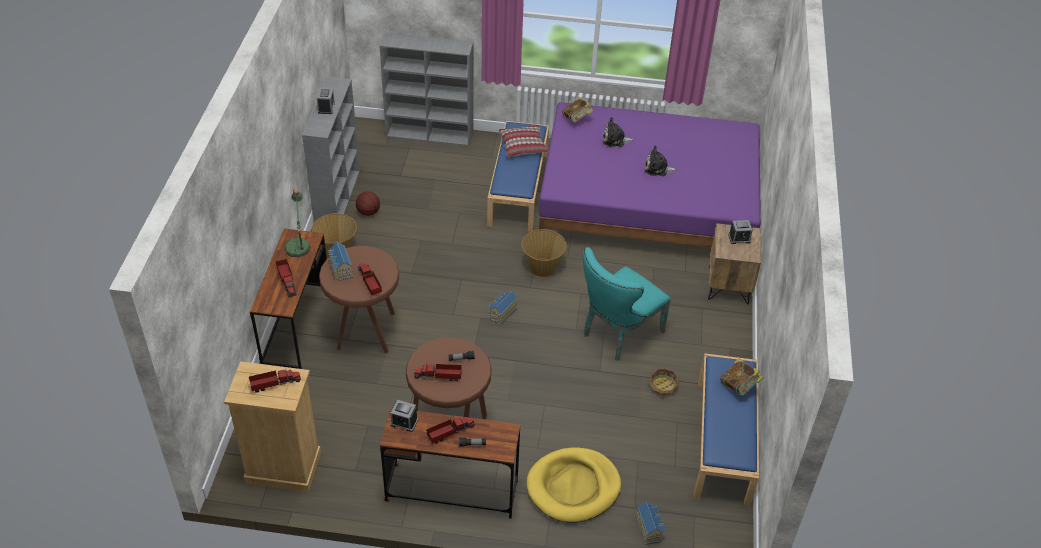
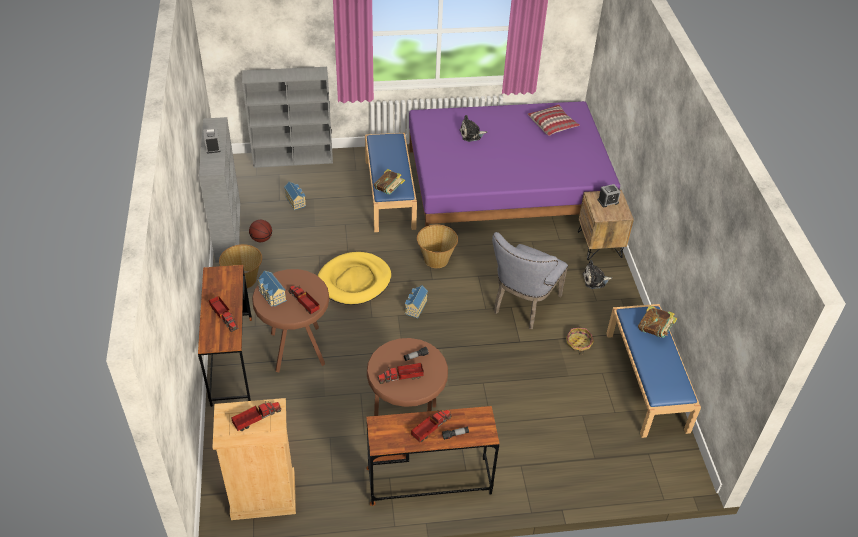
camera: 15 degrees left, 0 degrees up
(298, 245) = (222, 280): table lamp -> none
(404, 422) = (384, 428): alarm clock -> none
(523, 146) = (389, 154): pillow -> pillow (552, 124)
(573, 487) = (535, 452): yellow dog bed -> yellow dog bed (354, 281)
(577, 120) = (432, 123): book -> book (389, 191)
(618, 334) = (523, 306): turquoise chair -> grey chair
(650, 528) = (615, 474): toy house -> toy house (296, 201)
(657, 168) = (517, 153): plush toy -> plush toy (595, 280)

